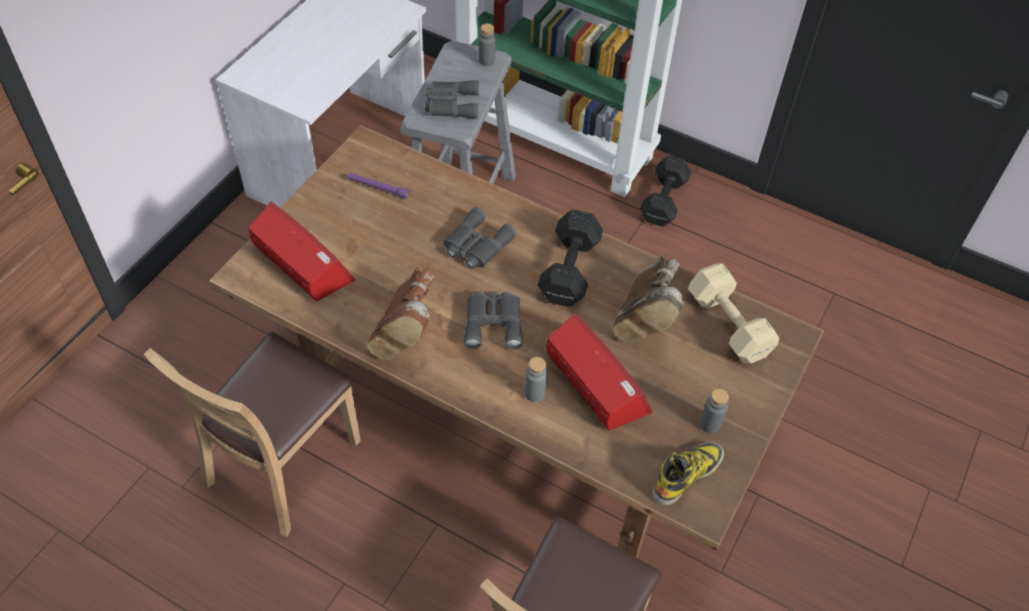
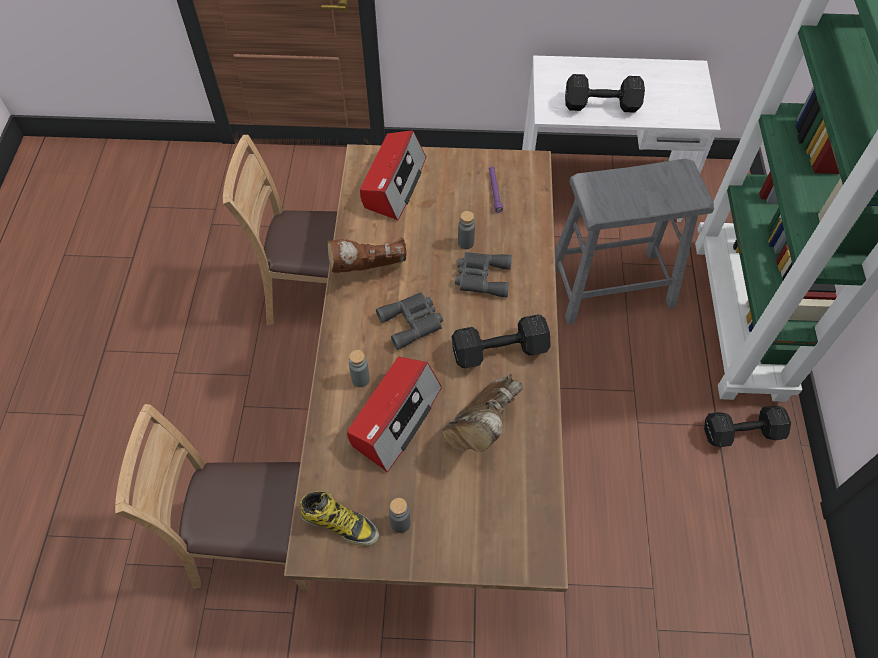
camera: 65 degrees right, 5 degrees up
(331, 64) = (603, 105): none -> black dumbbell
(450, 104) = (620, 193): grey binoculars -> none
(486, 61) = (690, 193): grey bottle -> grey bottle (465, 243)
(644, 320) = (481, 428): brown boot -> brown boot turned 45 degrees counterclockwise
(729, 327) = (517, 500): beige dumbbell -> none

